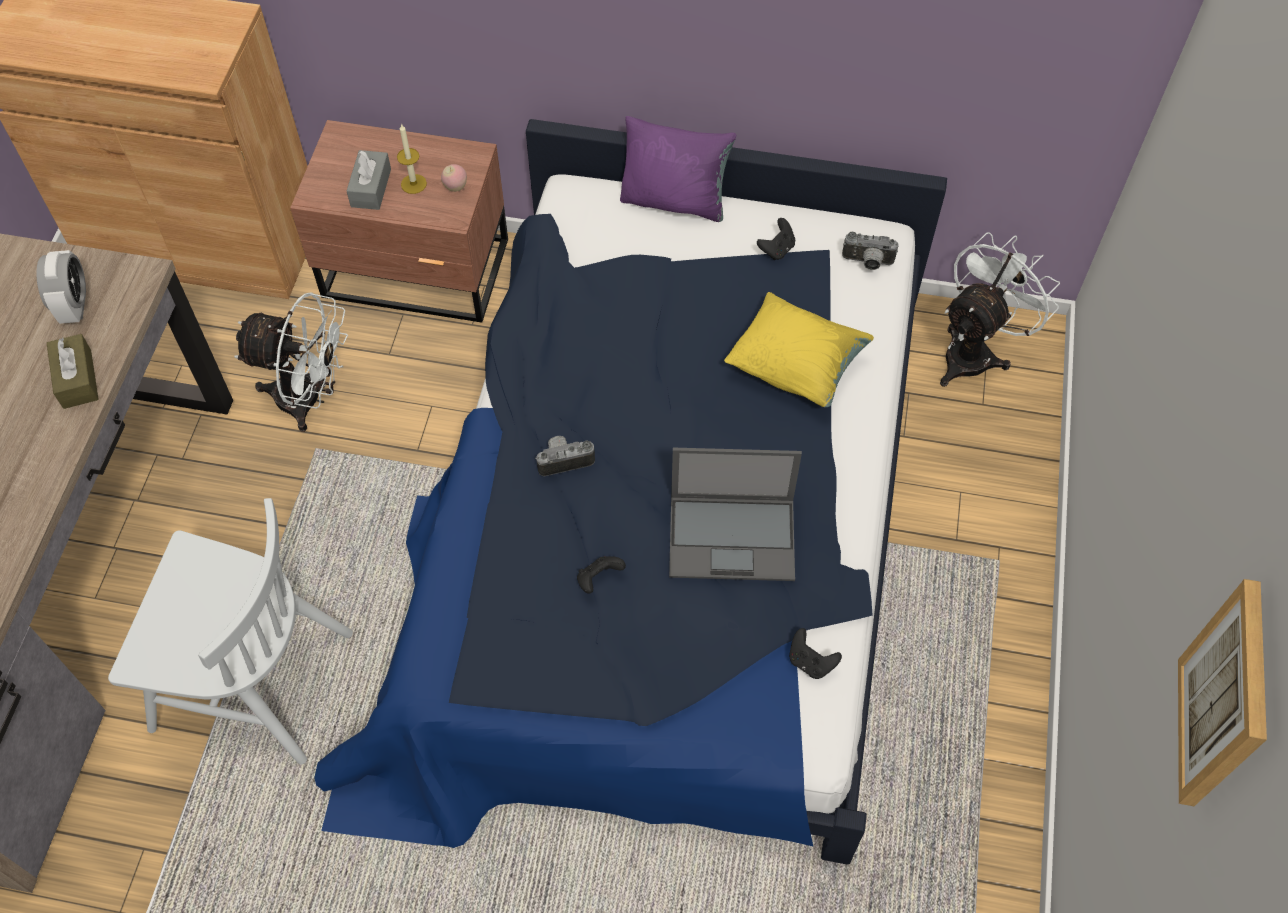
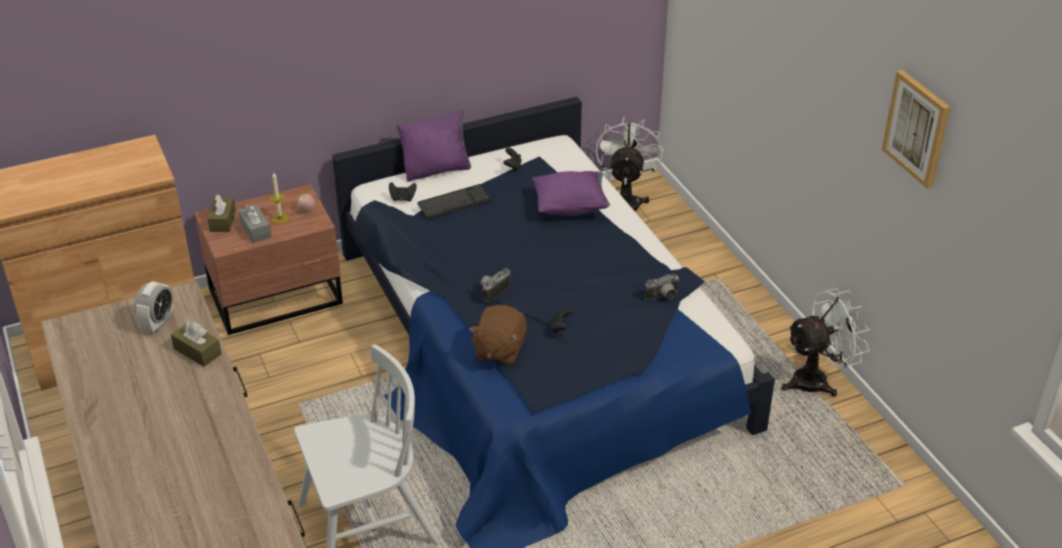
camera: 35 degrees left, 20 degrees down
(75, 305) = (158, 323): alarm clock -> alarm clock turned 60 degrees clockwise
(310, 399) = (270, 384): white fan -> white fan (817, 380)
(346, 152) = (223, 221): none -> brown tissue box
(493, 565) = (499, 350): none -> brown plush toy
(643, 275) = (454, 203): none -> keyboard
(733, 537) = (610, 281): laptop -> none
(795, 367) = (571, 207): yellow pillow -> purple pillow
(810, 662) = (695, 311): black game controller -> black game controller (402, 199)
(867, 263) = (564, 153): camera -> camera (663, 297)

